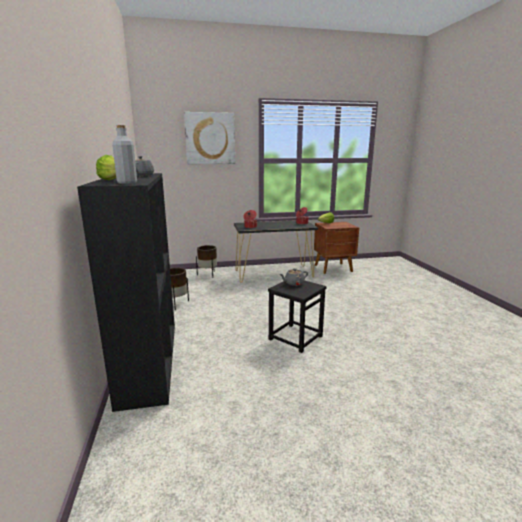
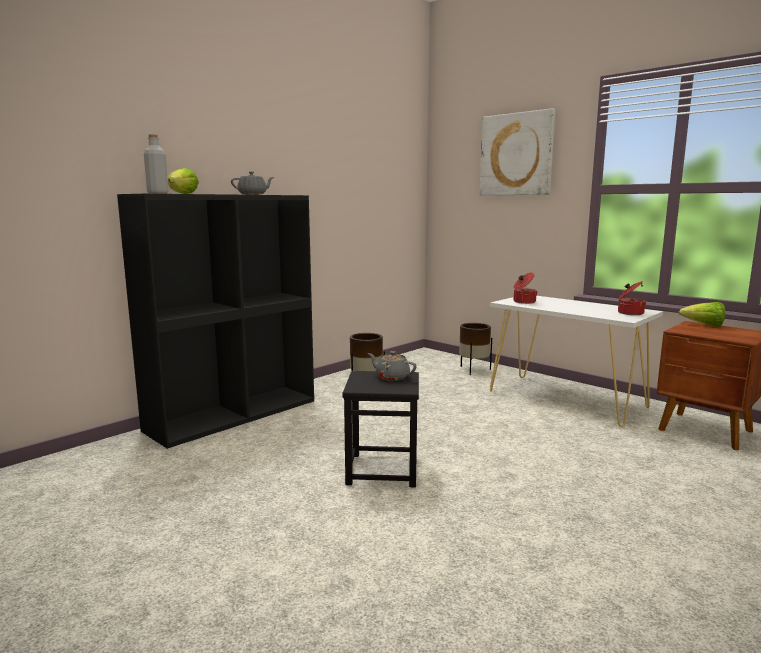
camera: 55 degrees right, 5 degrees down
(274, 274) = (566, 399): black console table -> white console table

